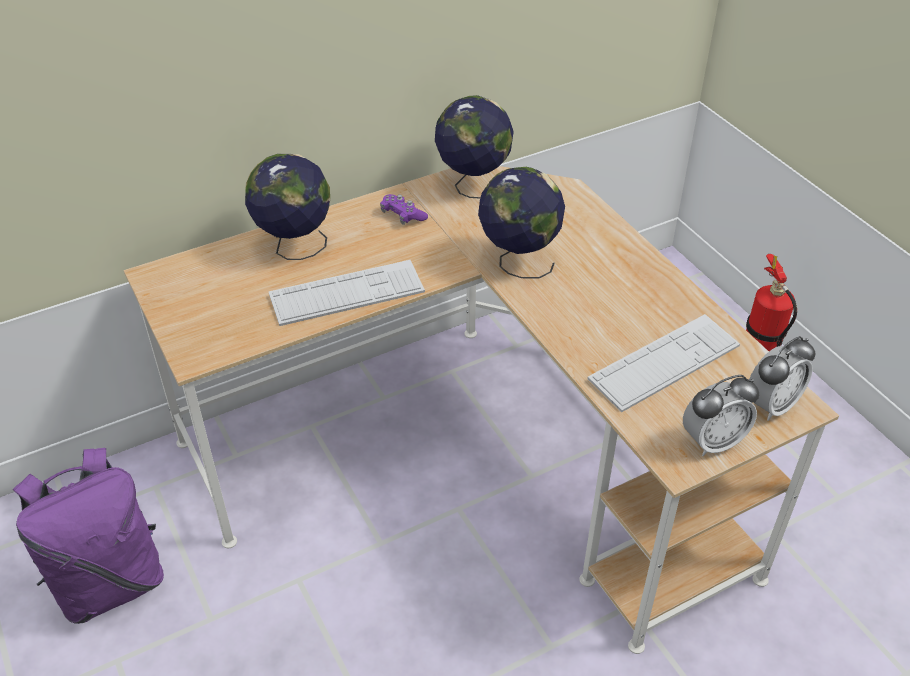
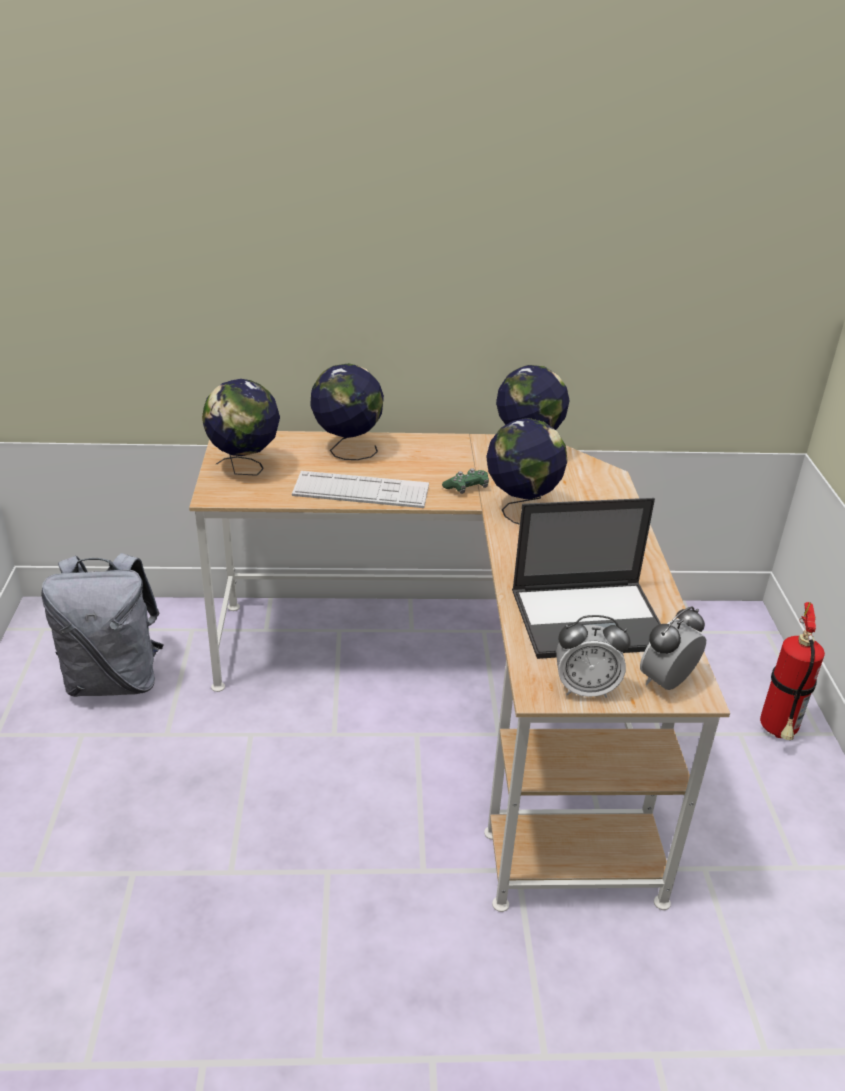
camera: 25 degrees right, 10 degrees down
(109, 581) = (114, 680): purple backpack -> grey backpack
(202, 310) = (245, 469): none -> globe
(403, 216) = (450, 454): purple game controller -> none
(448, 252) = (466, 488): none -> green game controller
(664, 363) = (590, 619): keyboard -> laptop
(771, 405) = (666, 682): alarm clock -> alarm clock turned 150 degrees clockwise

